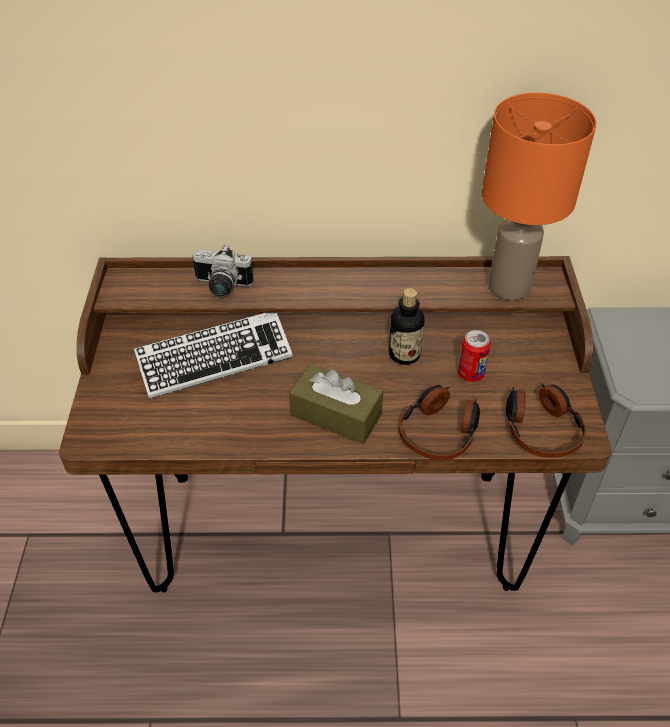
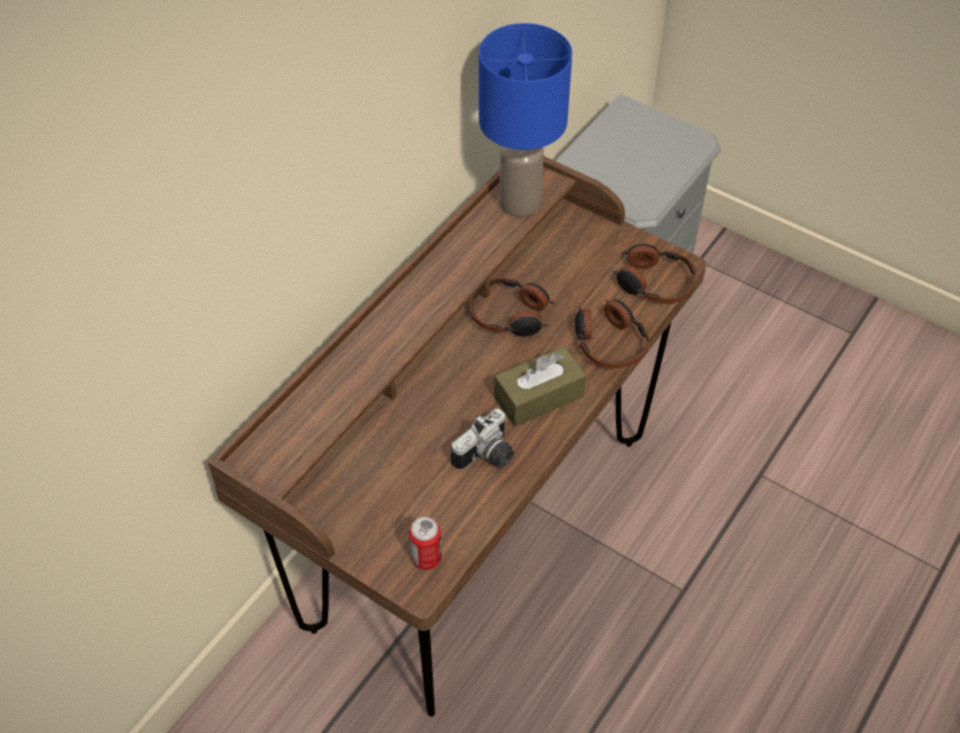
camera: 55 degrees left, 5 degrees up
(215, 360) = (402, 447): keyboard -> none
(221, 287) = (341, 387): camera -> camera (487, 457)
(404, 354) = (511, 315): bottle -> headphones
(470, 374) = (567, 288): can -> can (426, 558)
(509, 286) = (519, 201): orange table lamp -> blue table lamp

